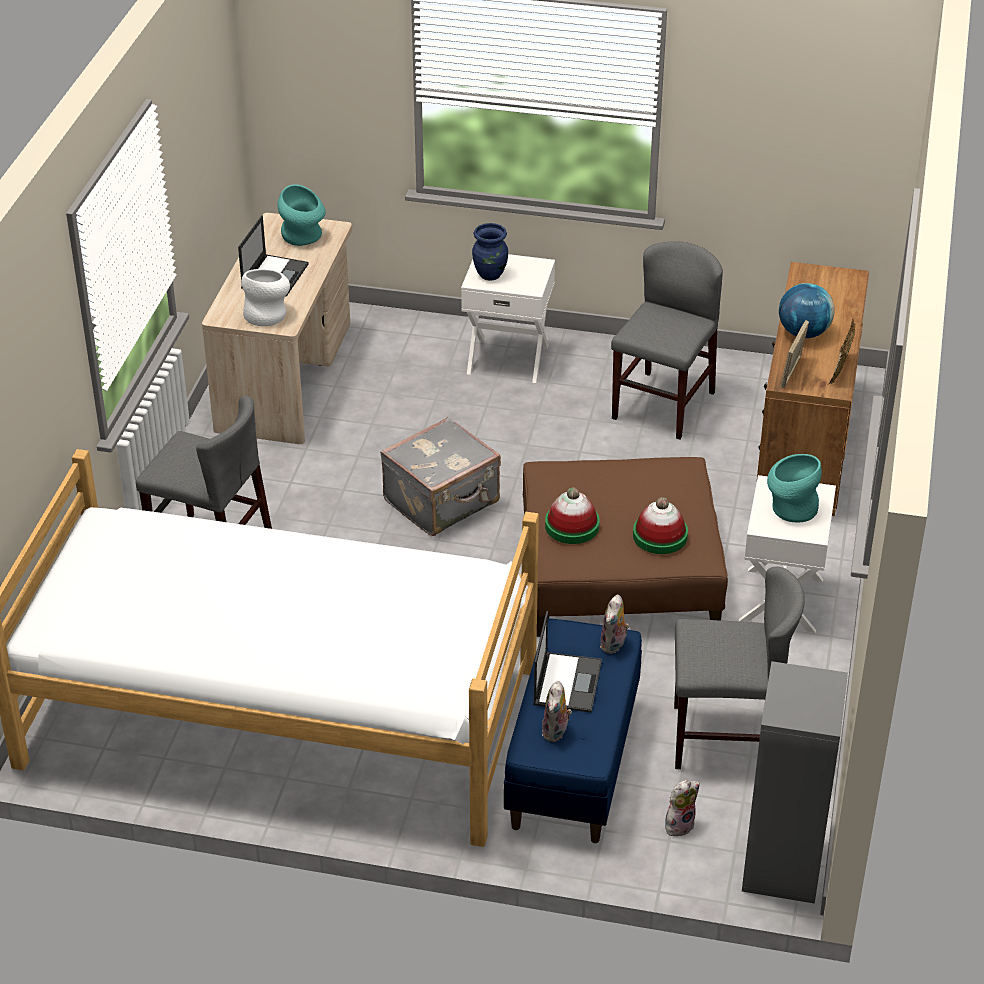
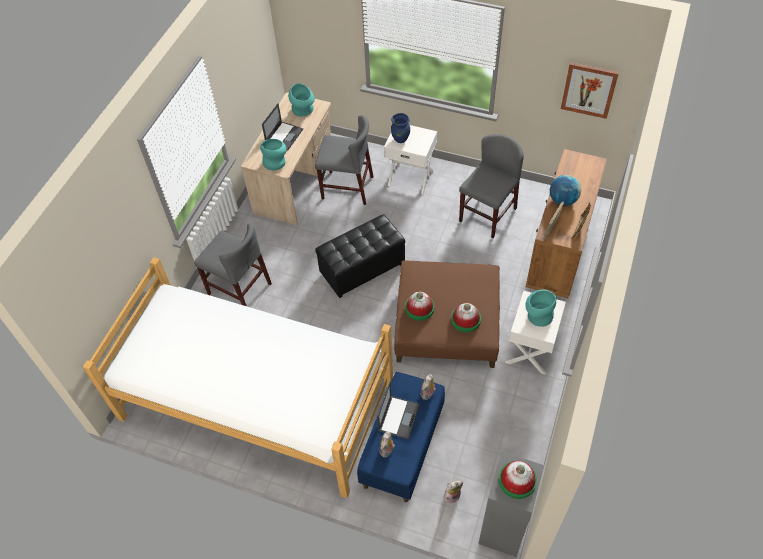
camera: 10 degrees right, 15 degrees up
(267, 314) = (275, 162): white vase -> turquoise vase
(443, 502) = (362, 269): grey suitcase -> black ottoman
(726, 738) = (486, 440): grey chair -> grey chair (347, 187)
(806, 696) = (517, 480): none -> hat
(823, 148) = (589, 90): none -> picture

